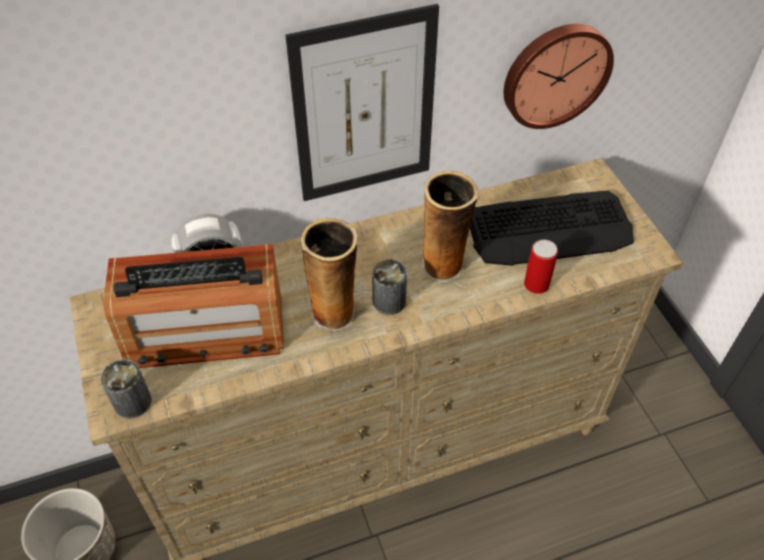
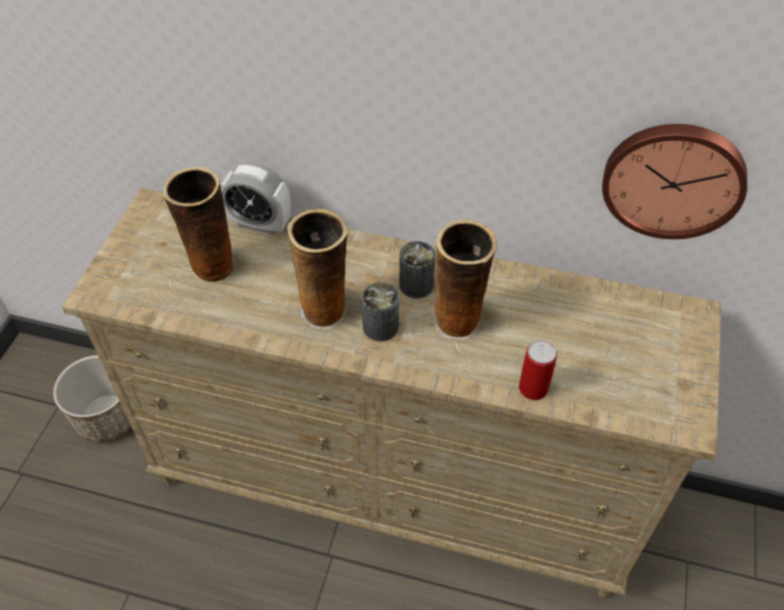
camera: 35 degrees right, 0 degrees up
(132, 402) = (113, 294): can -> can (416, 285)
(205, 331) = (212, 268): radio -> vase
(364, 108) = (439, 127): picture -> none
(550, 229) = (596, 344): keyboard -> none

